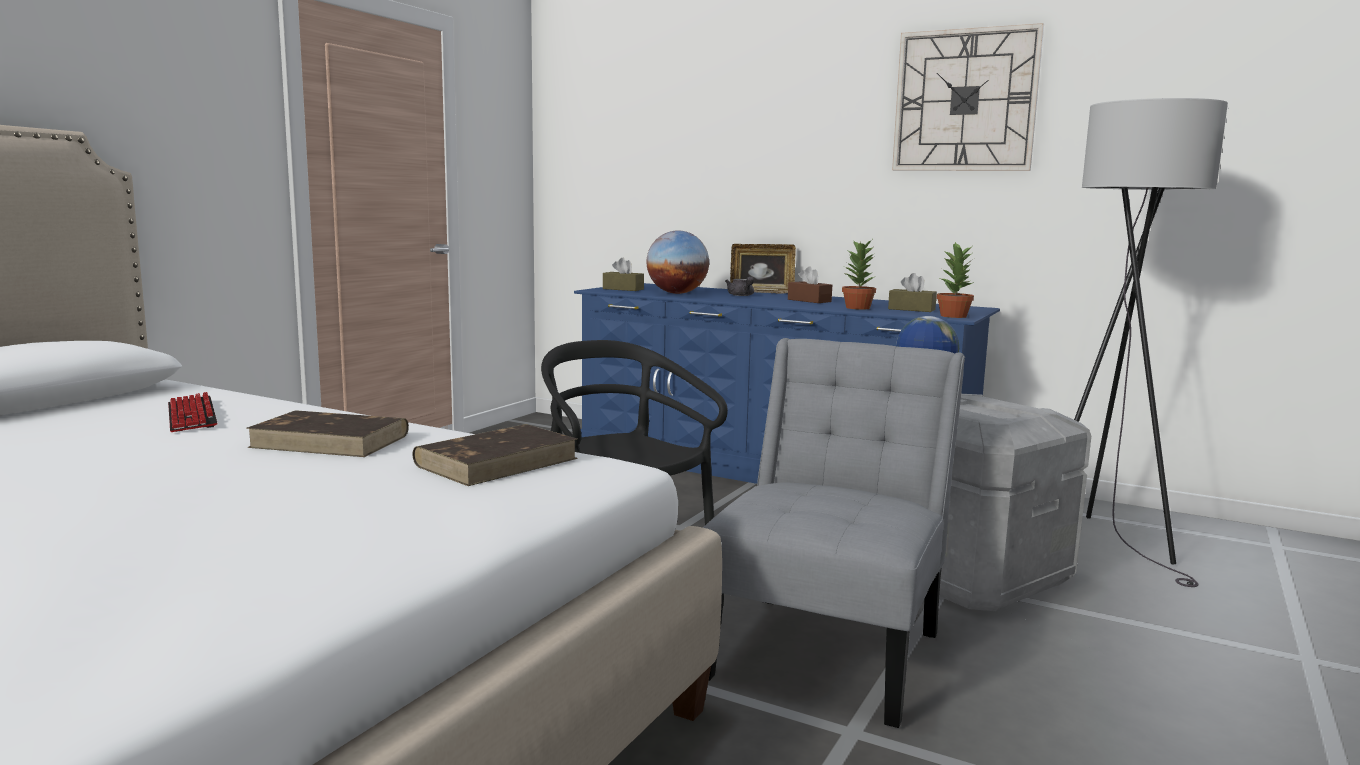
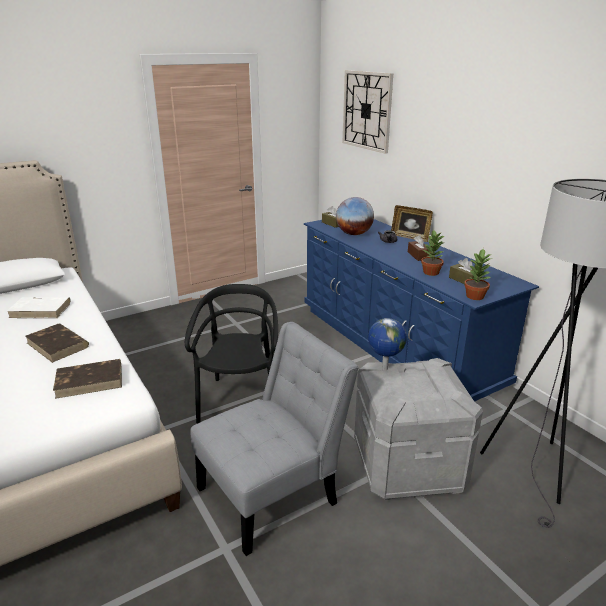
camera: 30 degrees right, 15 degrees up
(191, 416) = (41, 310): keyboard -> white book
(965, 100) = (538, 133): wall clock -> wall clock (367, 110)

